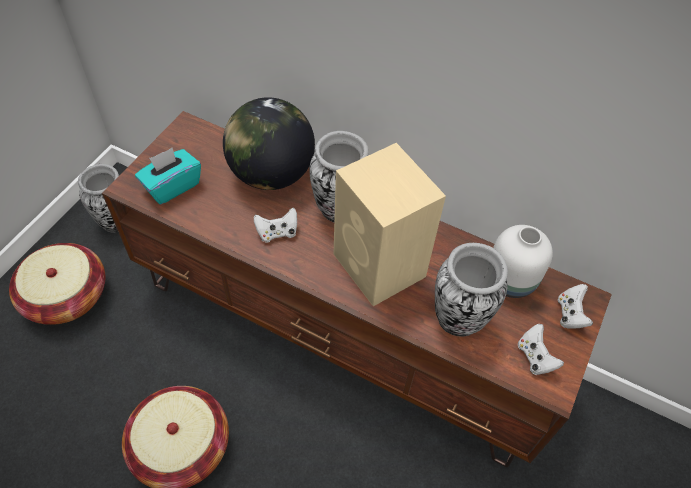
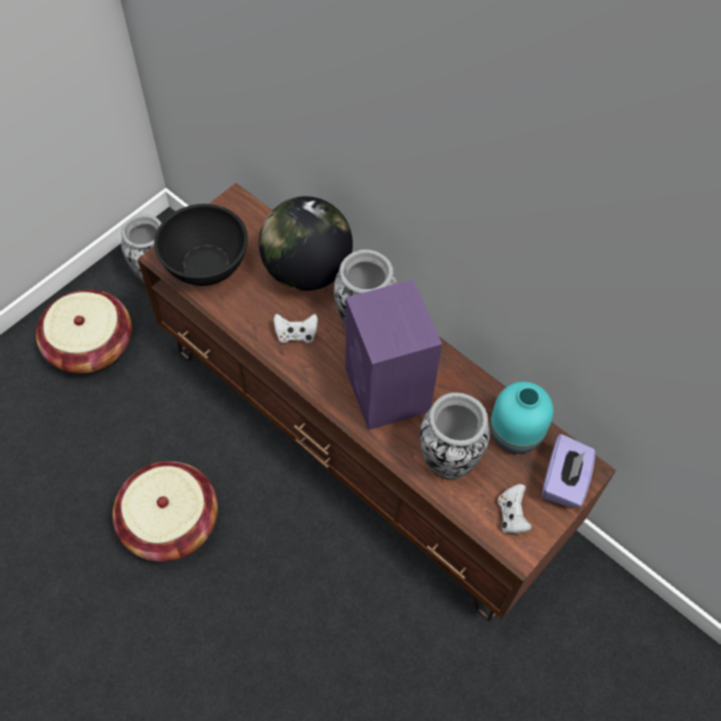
camera: 15 degrees right, 5 degrees up
(172, 186) = (206, 264): turquoise tissue box -> black bowl
(380, 267) = (387, 392): beige speaker -> purple speaker
(510, 281) = (514, 434): white vase -> turquoise vase
(570, 314) = (564, 481): white game controller -> purple tissue box

